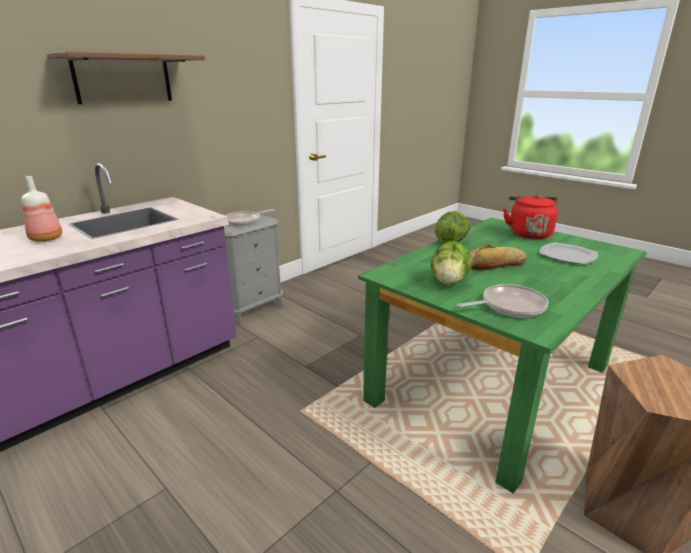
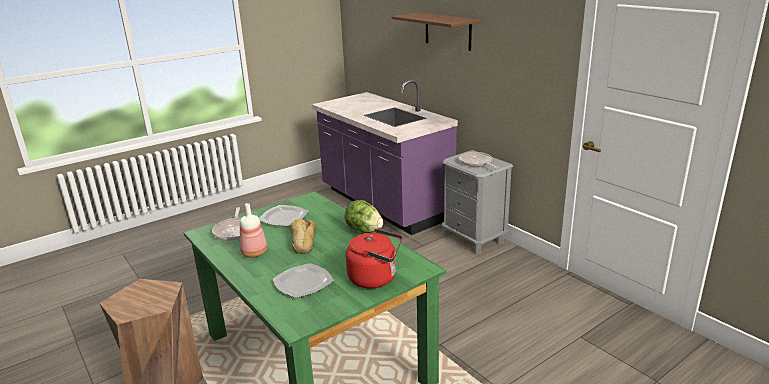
camera: 100 degrees right, 0 degrees up
(45, 238) = (367, 108): bottle -> bottle (255, 252)
(449, 282) = (284, 218): lettuce -> plate

